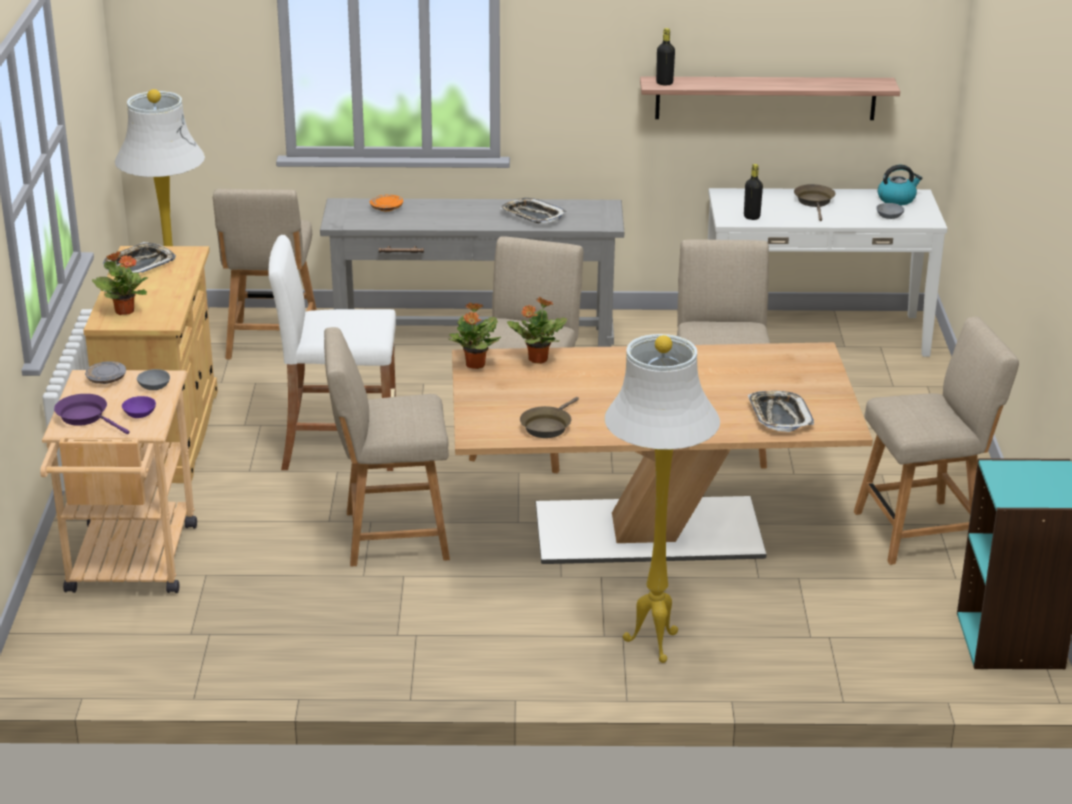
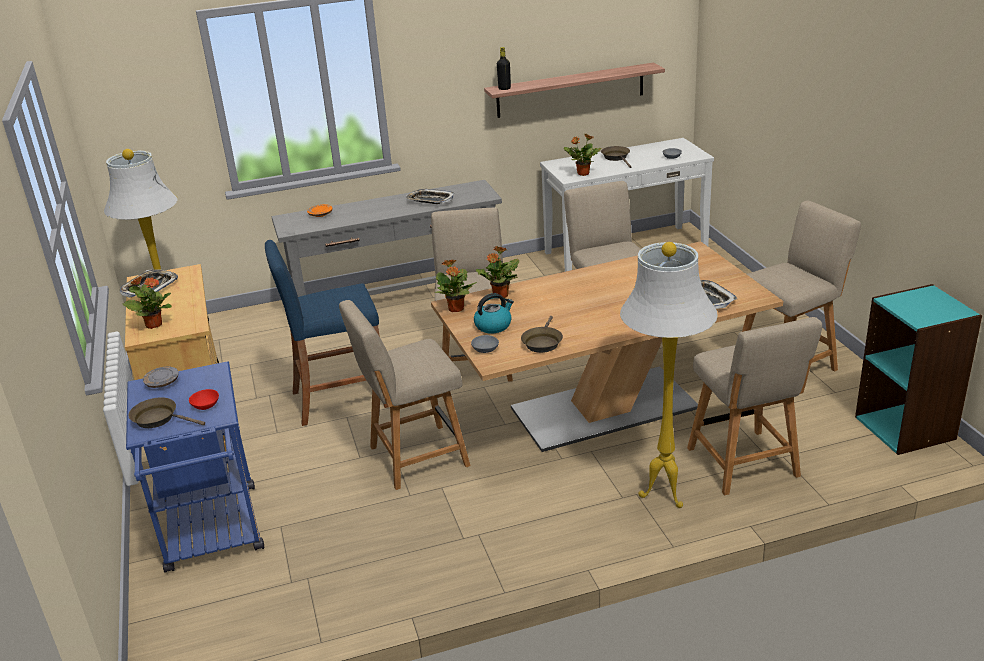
camera: 15 degrees left, 0 degrees up
(86, 417) = (159, 419): purple frying pan -> brown frying pan
(130, 566) = (213, 535): beige cart -> blue cart
(140, 414) = (206, 405): purple bowl -> red bowl
(155, 386) = (208, 379): grey bowl -> grey bowl (486, 349)
(272, 343) = (249, 333): beige chair -> beige chair (745, 465)
(340, 448) = (340, 399): white stool -> blue stool
(751, 217) = (582, 173): black bottle -> potted plant
(897, 199) = (667, 146): kettle -> kettle (493, 325)

